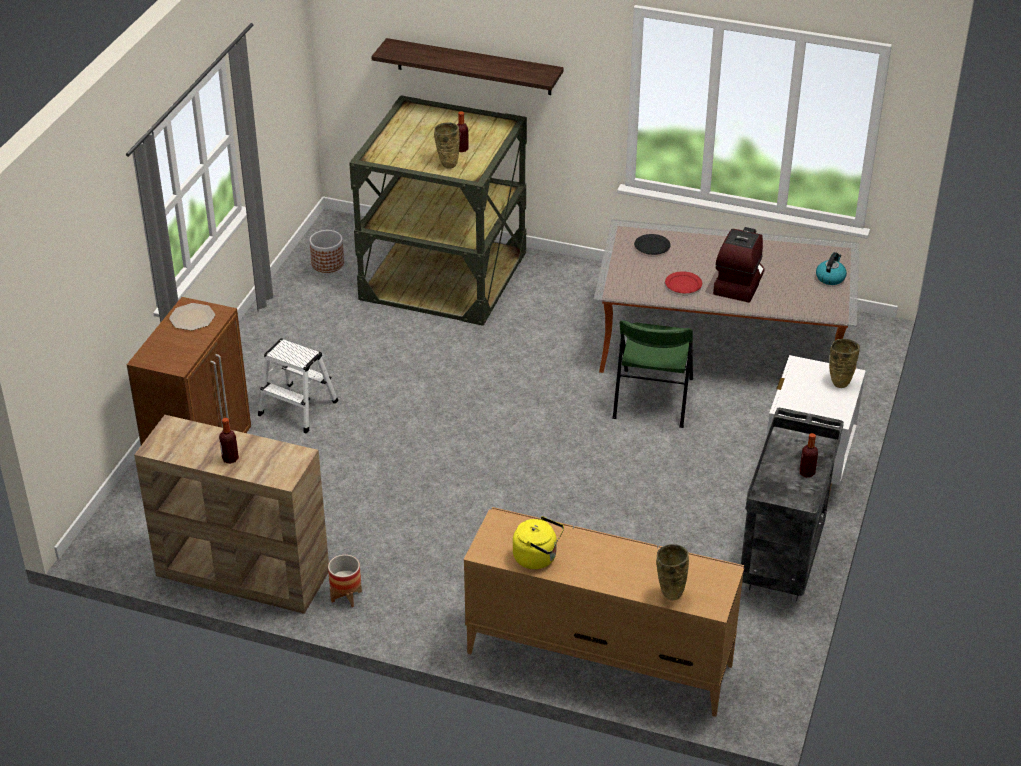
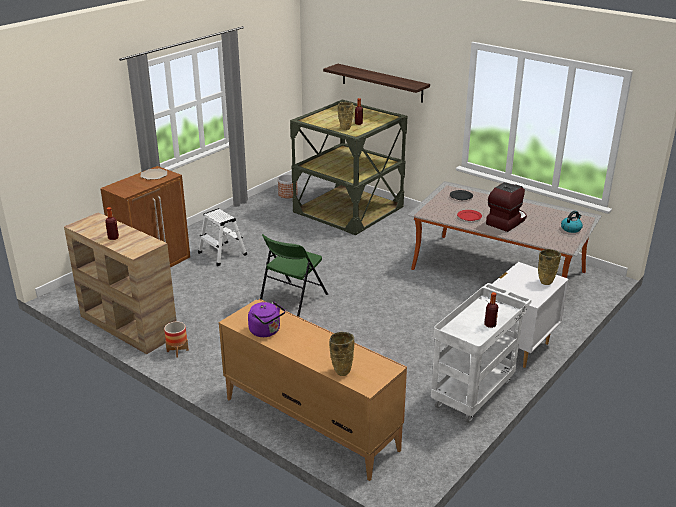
camera: 20 degrees right, 10 degrees down
(537, 558) = (266, 331): yellow kettle -> purple kettle
(652, 398) = (437, 288): green chair -> green chair (293, 299)
(782, 557) = (475, 392): black cart -> white cart

